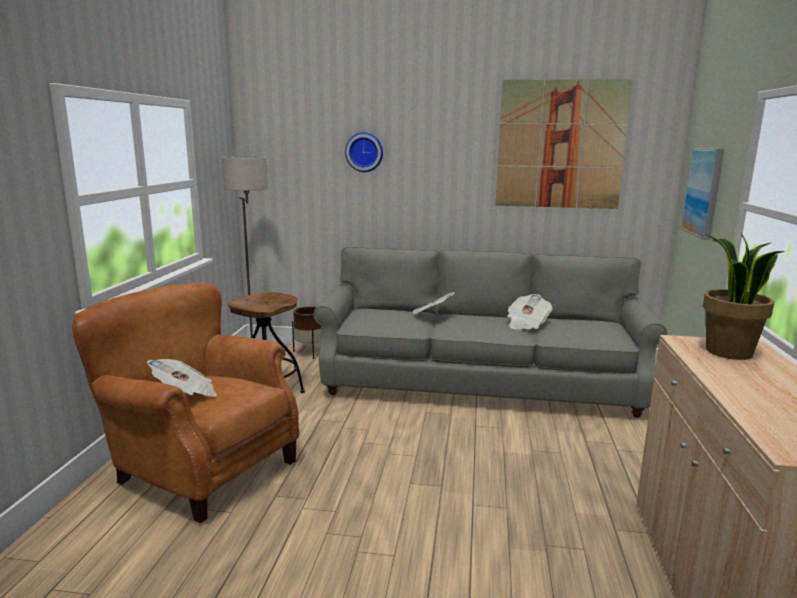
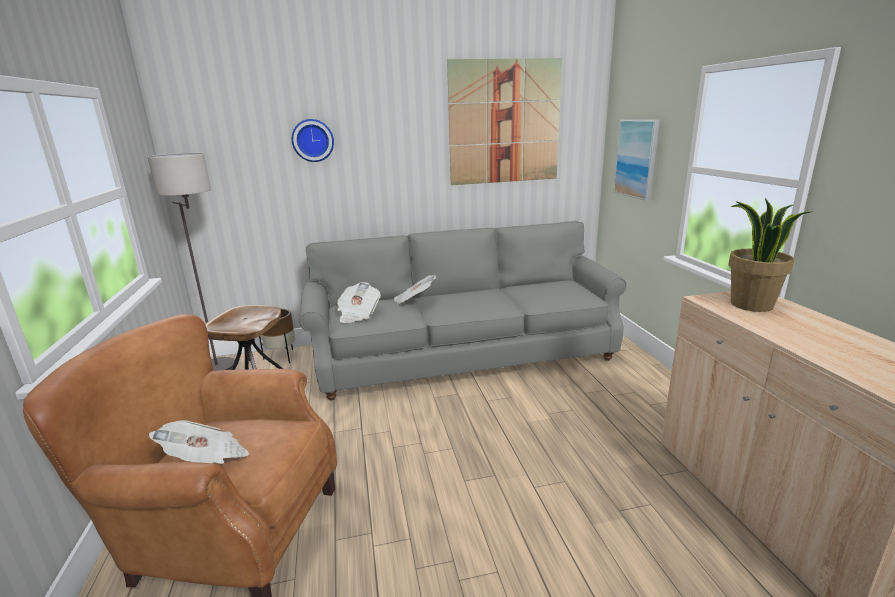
camera: 20 degrees left, 5 degrees up
(526, 324) = (504, 295): newspaper -> newspaper (358, 314)

